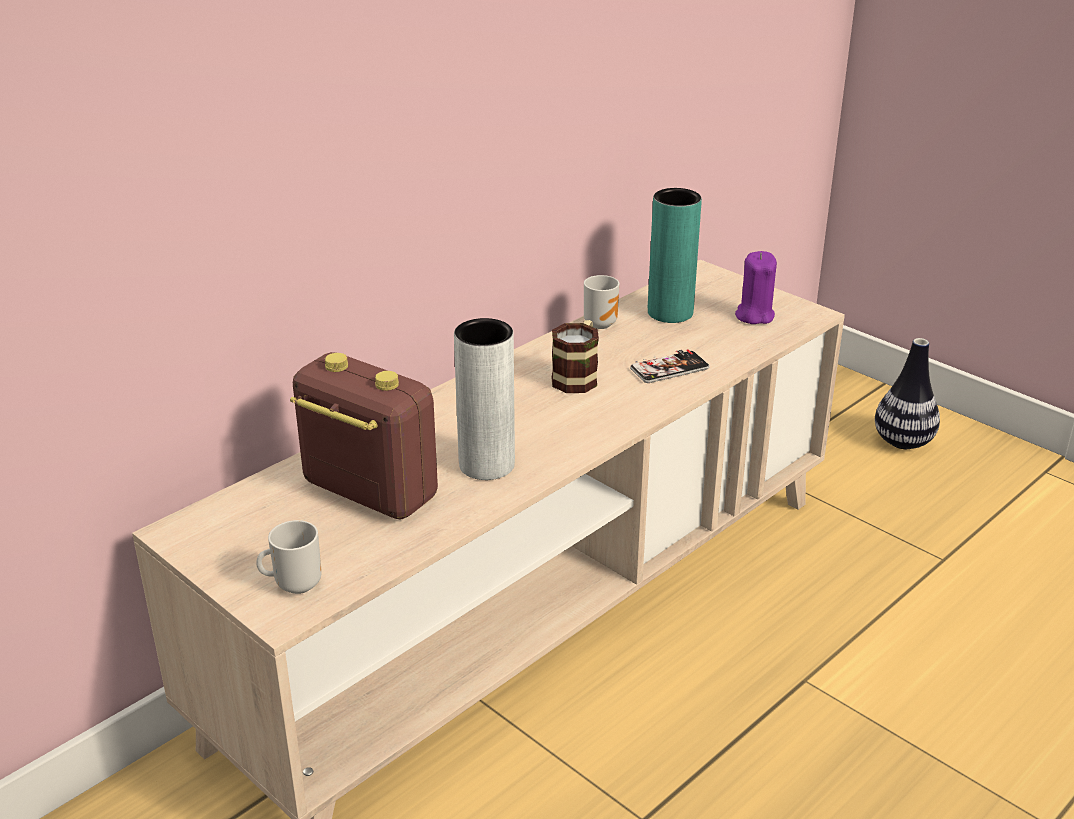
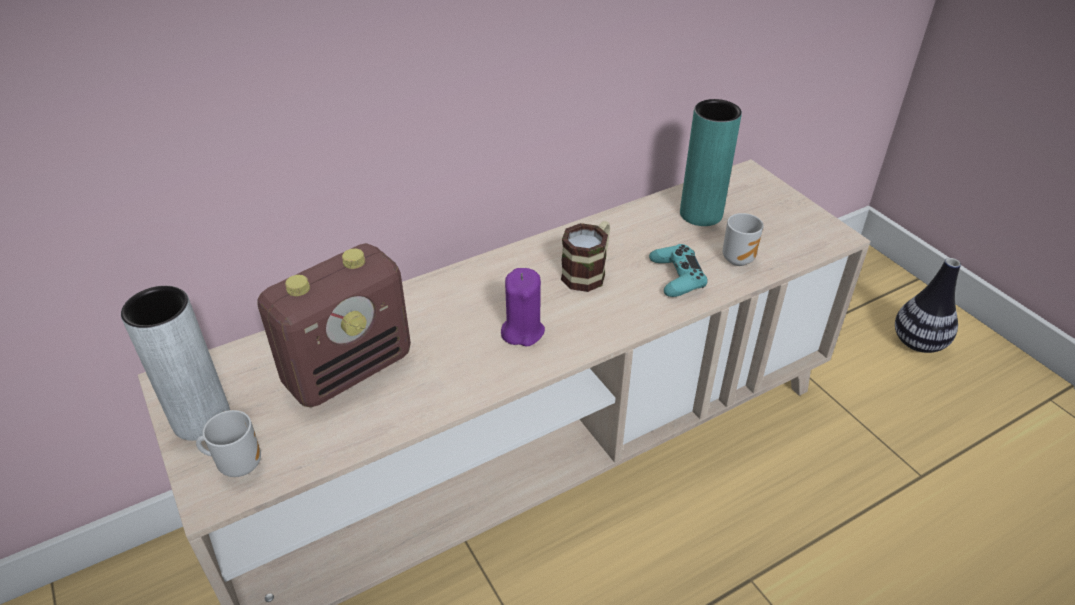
camera: 15 degrees right, 10 degrees up
(368, 492) = (349, 369): radio -> radio turned 90 degrees clockwise
(486, 465) = (465, 359): grey vase -> grey vase (201, 419)
(601, 323) = (632, 216): mug -> mug (738, 258)
(669, 368) = (677, 277): phone -> turquoise game controller
(754, 315) = (780, 229): purple candle -> purple candle (522, 331)

